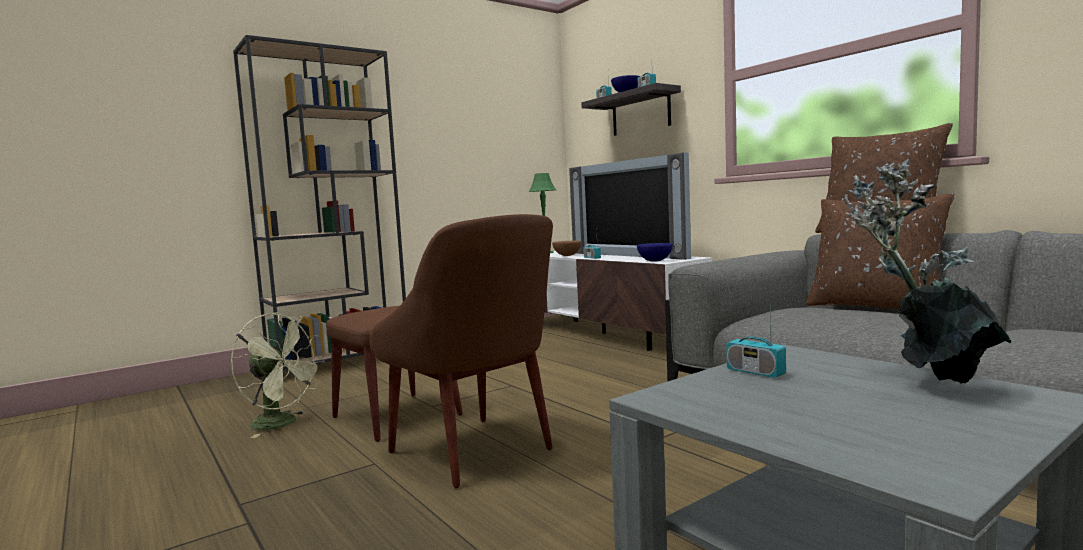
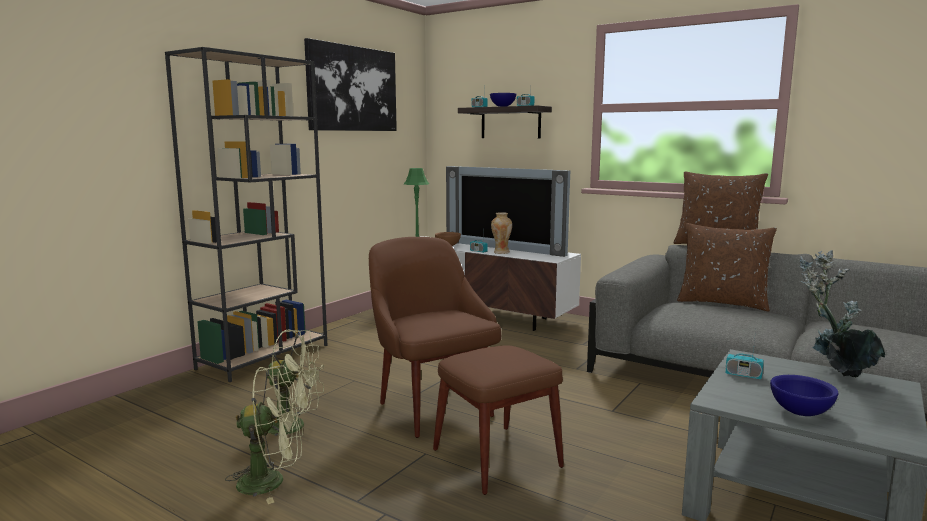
camera: 20 degrees left, 5 degrees up
(190, 473) = (272, 481): none -> green fan
(442, 437) = (454, 425): brown armchair -> brown armchair turned 150 degrees counterclockwise
(463, 90) = (352, 89): none -> picture
(616, 258) = (501, 252): none -> vase
(654, 261) = (542, 258): blue bowl -> blue bowl (799, 412)

